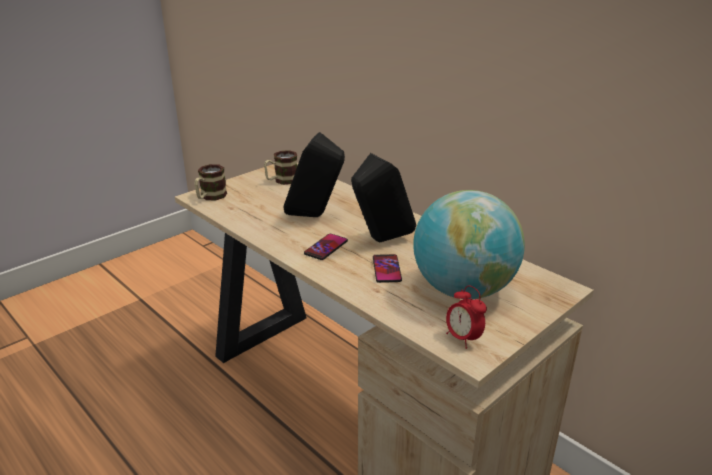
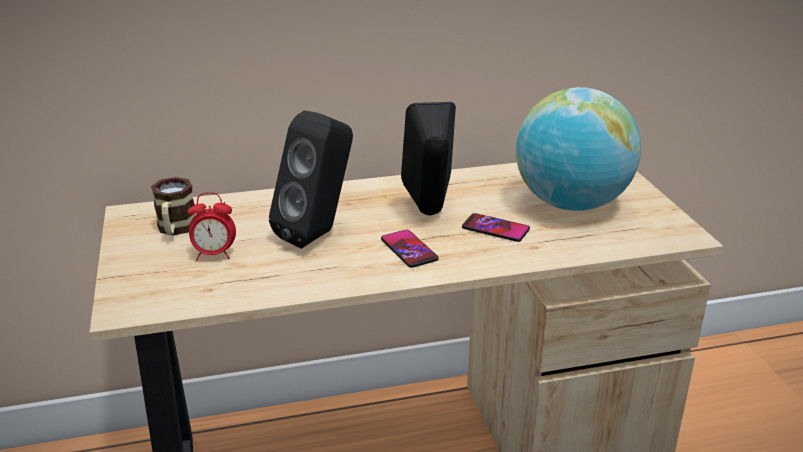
camera: 60 degrees left, 0 degrees up
(210, 197) = (145, 298): mug -> none
(463, 338) = (654, 231): alarm clock -> alarm clock (214, 255)

